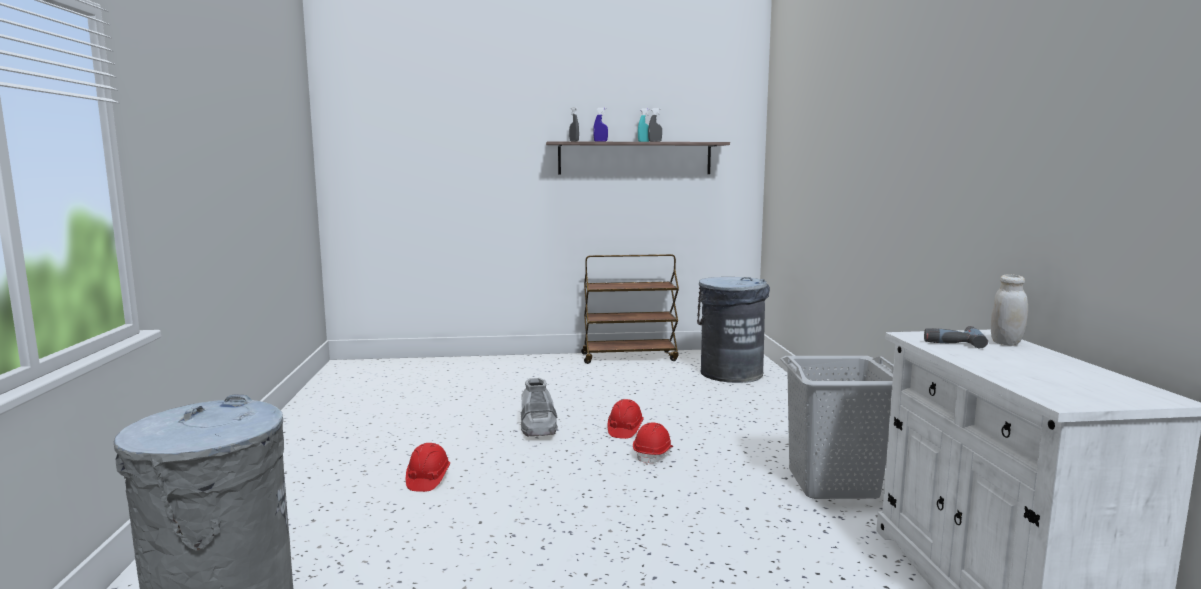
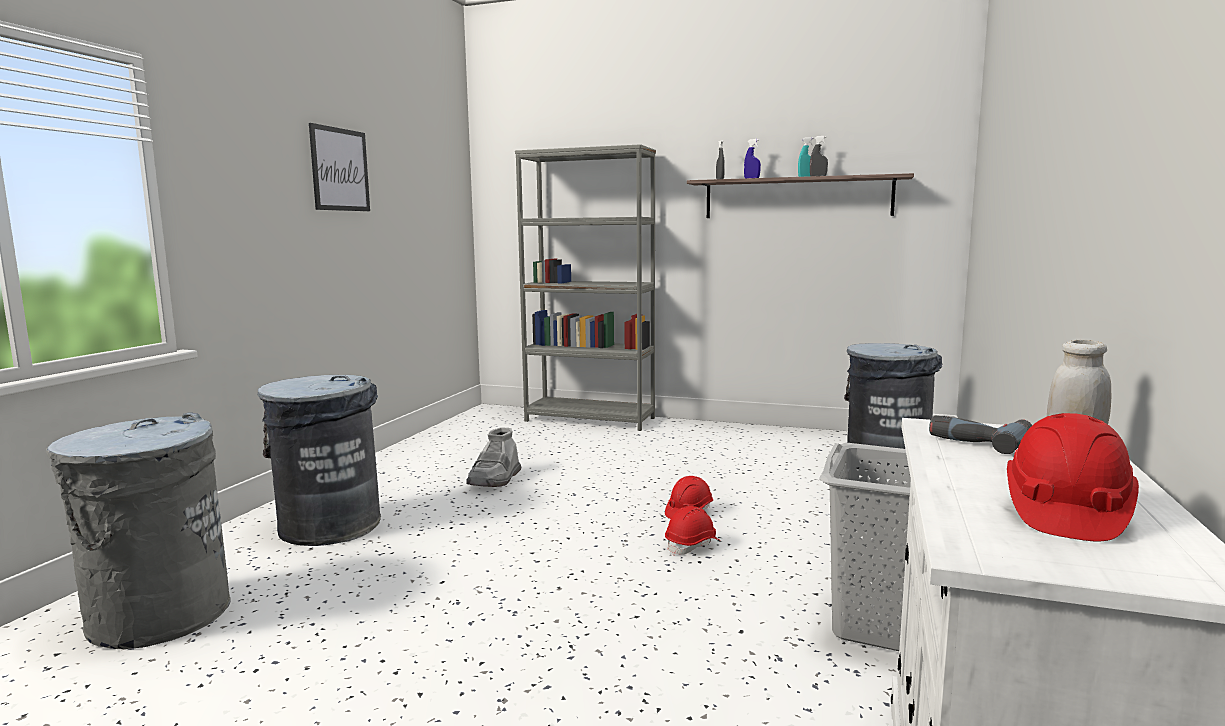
camera: 25 degrees right, 0 degrees up
(234, 126) = (340, 169): none -> picture
(307, 496) = (329, 525): none -> grey trash can
(428, 480) = (441, 529): red hard hat -> red hard hat (1065, 513)
(458, 363) = (590, 419): none -> grey bookcase
(538, 429) = (598, 496): grey boot -> grey boot (495, 480)
(629, 357) = (778, 432): brown cart -> none

